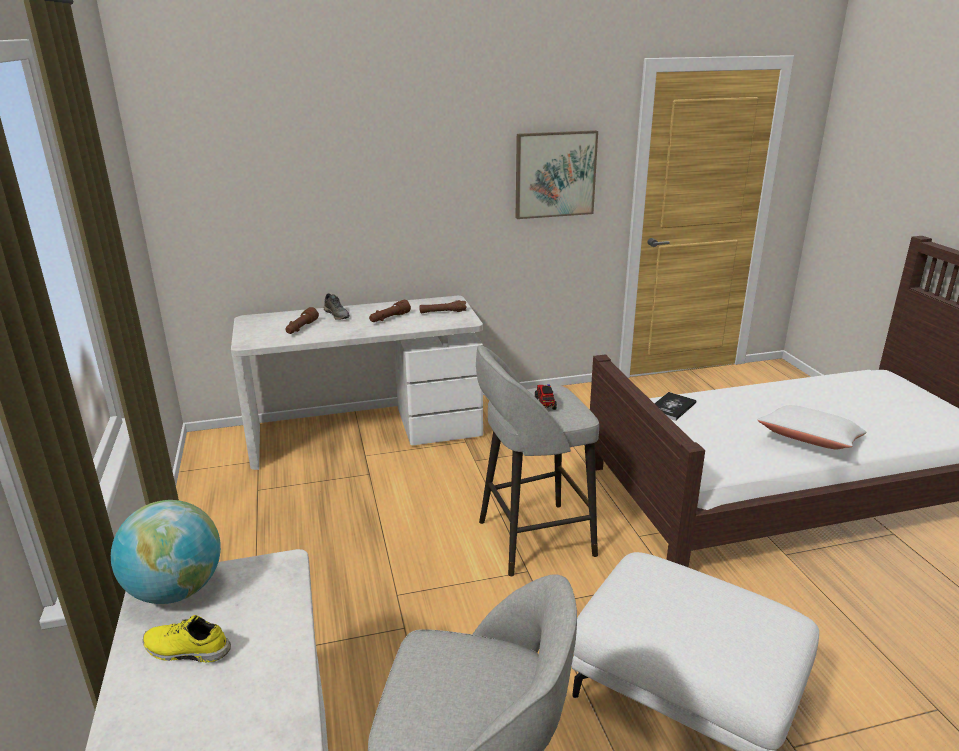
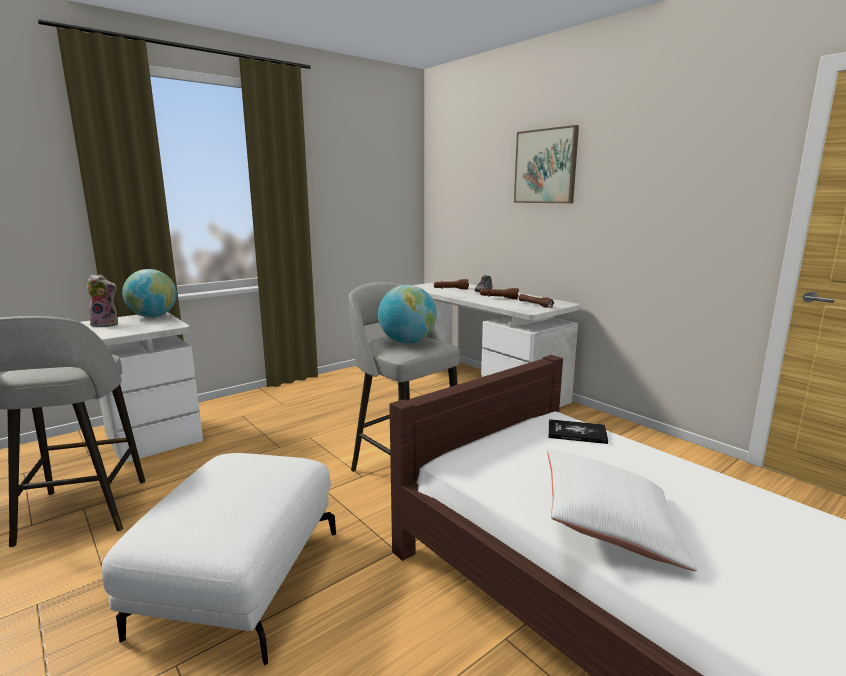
camera: 65 degrees right, 10 degrees down
(186, 651) = (106, 324): yellow shoe -> plush toy
(545, 403) = (407, 342): toy truck -> globe
(555, 174) = (685, 199): picture -> picture (545, 166)

